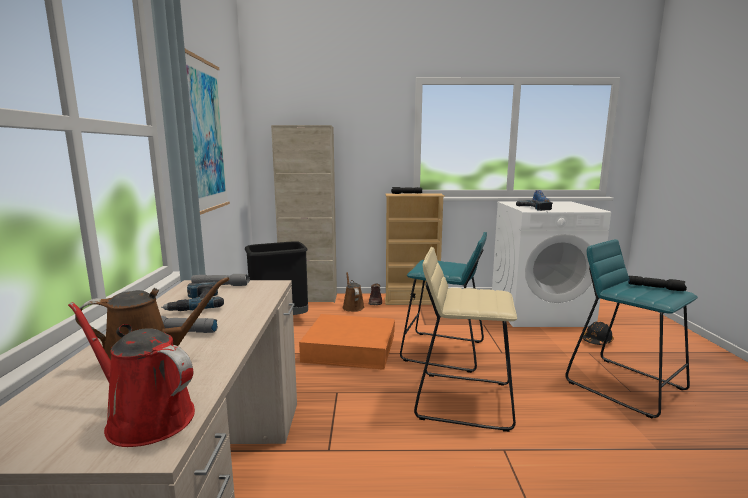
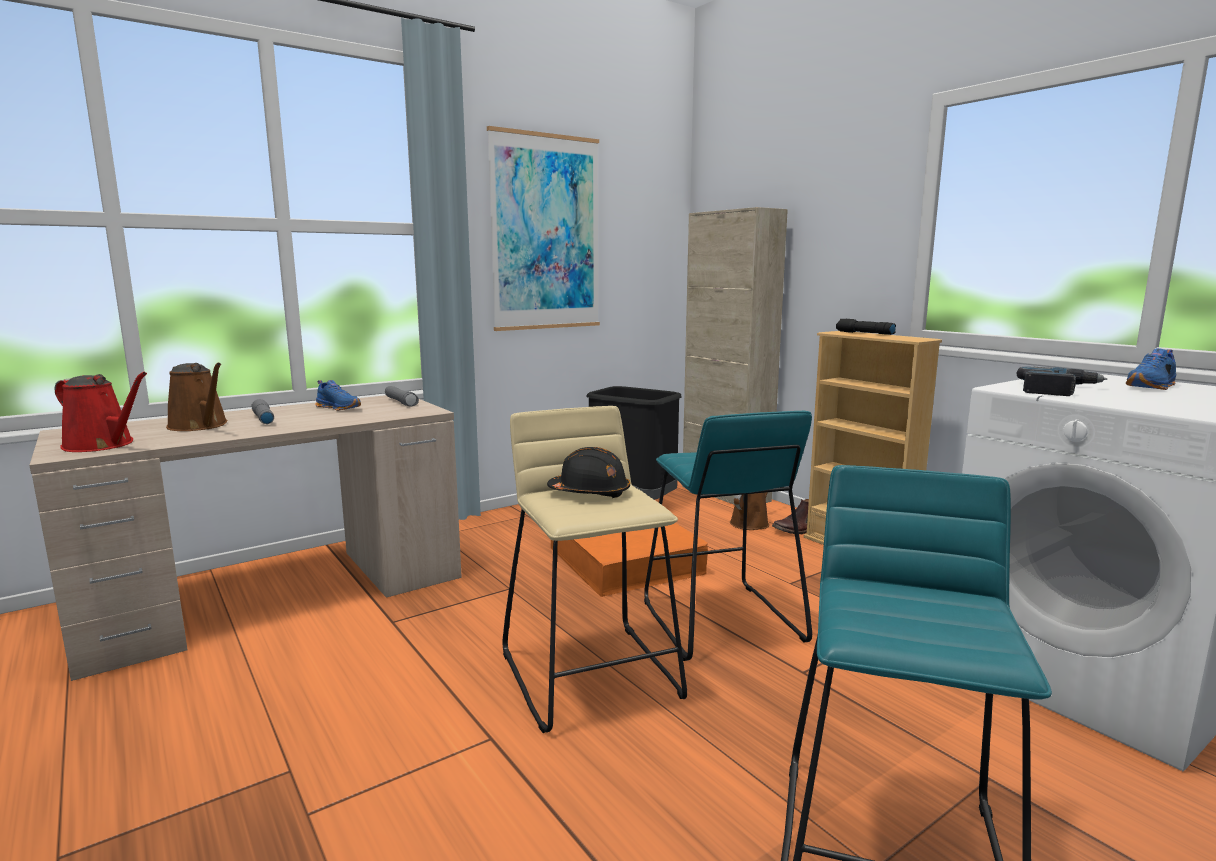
camera: 55 degrees right, 0 degrees up
(145, 417) = (103, 445): red watering can -> red watering can turned 120 degrees clockwise
(196, 303) = (339, 408): power drill -> blue shoe
(597, 341) = (1086, 784): black hard hat -> black hard hat (590, 493)
(656, 288) = (965, 624): black flashlight -> none

